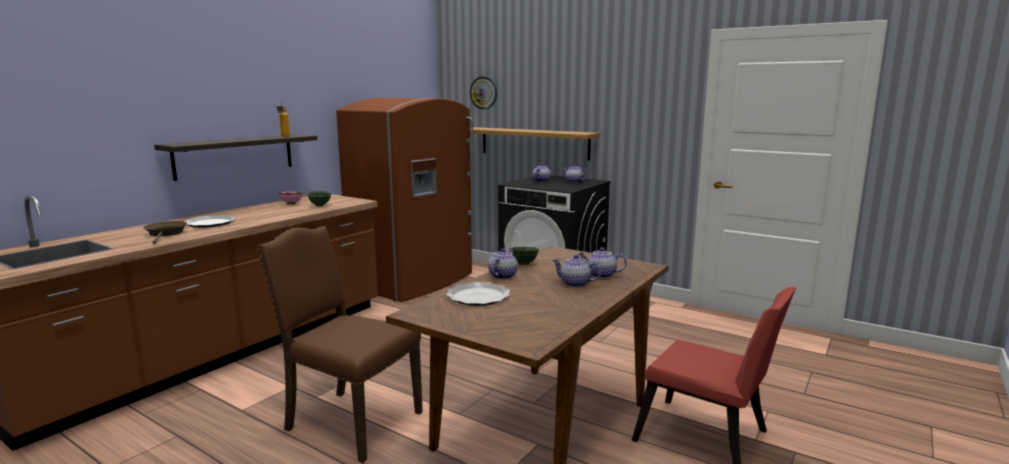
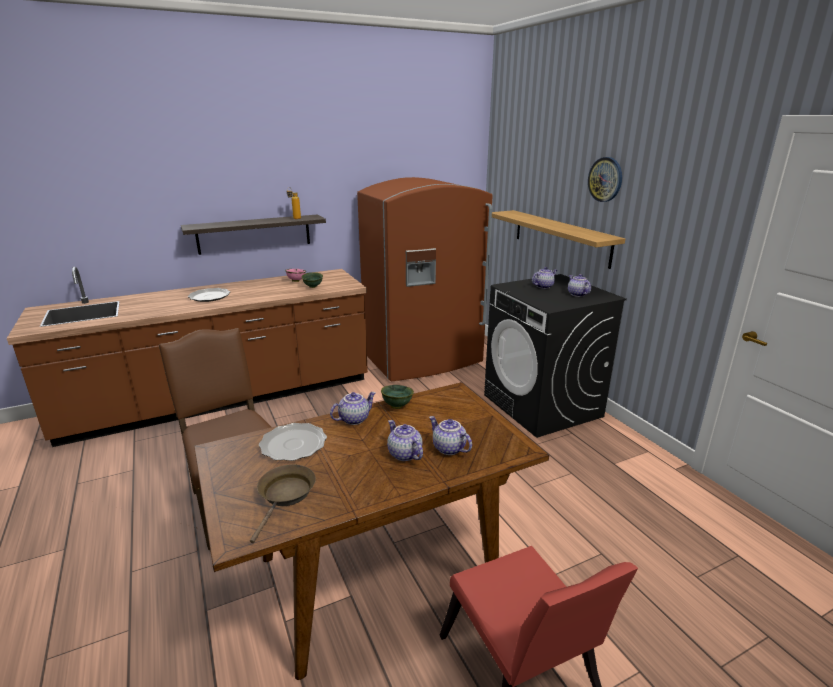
camera: 30 degrees right, 10 degrees up
(166, 234) = (166, 304): brown frying pan -> brown frying pan (285, 496)
(483, 93) = (523, 173): wall clock -> wall clock (605, 179)

